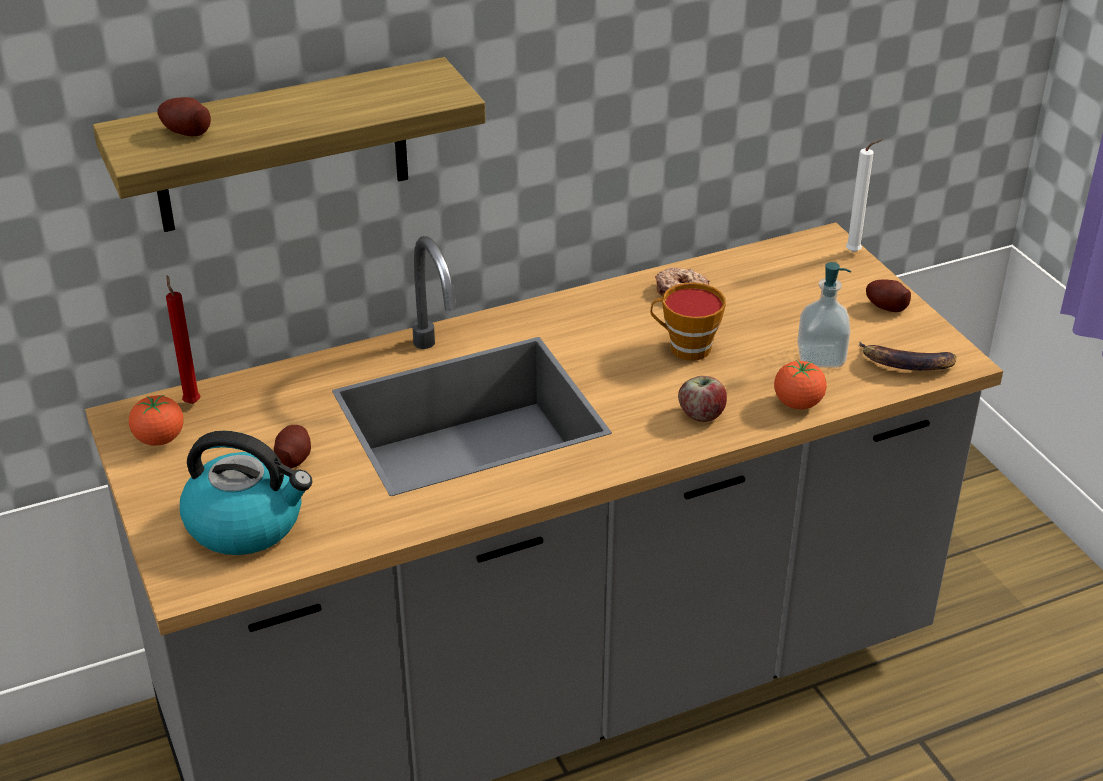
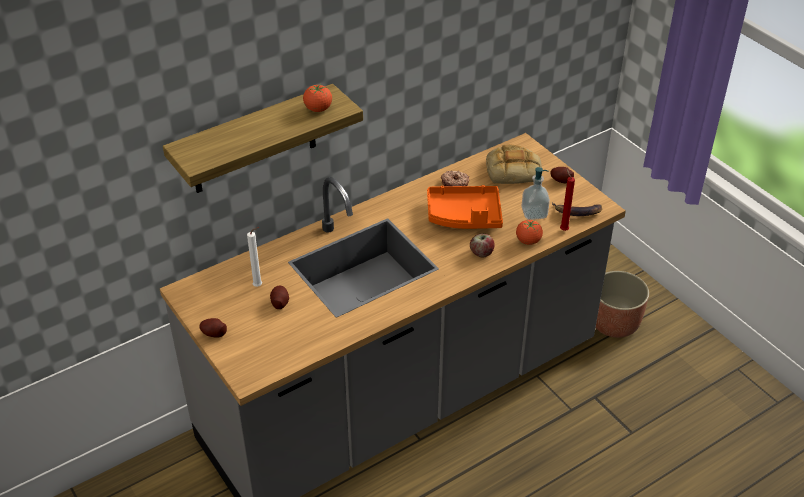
camera: 10 degrees left, 5 degrees up
(160, 439) = (206, 301): tomato -> tomato (318, 109)
(186, 132) = (214, 145): potato -> potato (214, 333)
(191, 401) = (215, 277): red candle -> red candle (563, 229)
(247, 523) = (267, 341): kettle -> none
(685, 348) = (464, 216): cup -> orange tray
(798, 280) = (513, 170): none -> bread
(855, 252) = (539, 150): white candle -> white candle (259, 286)
(981, 609) = (614, 323): none -> planter

